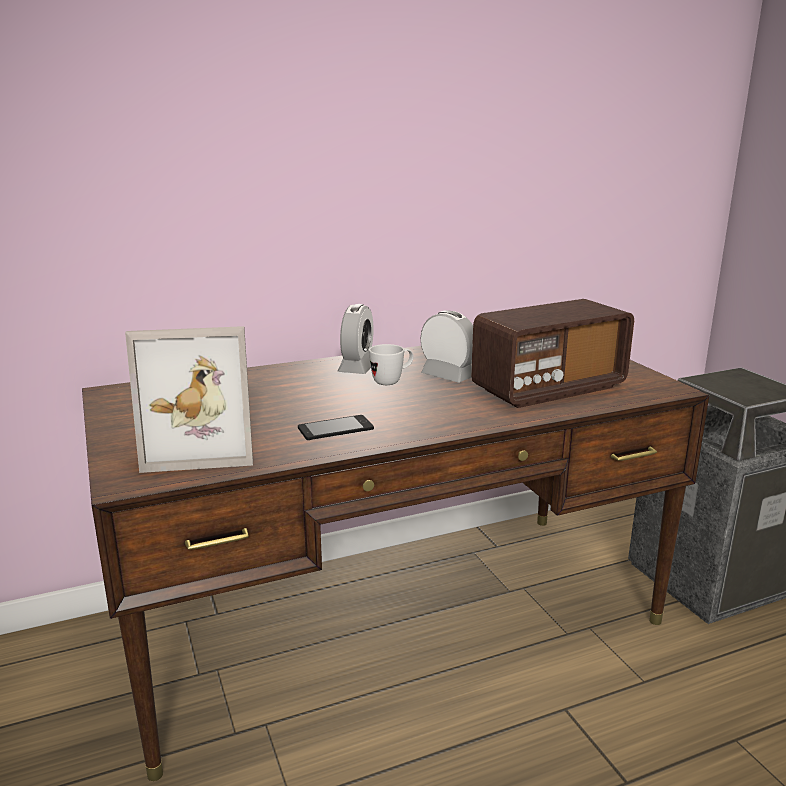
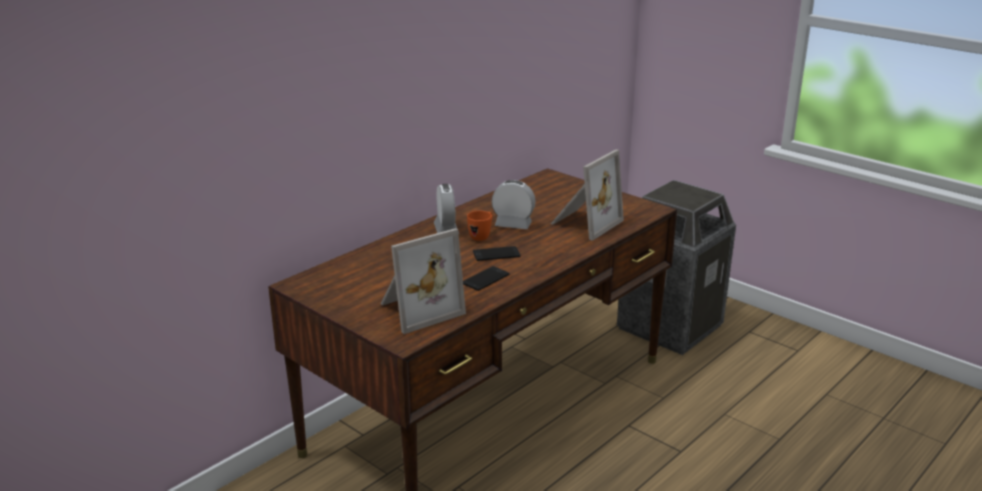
camera: 25 degrees left, 5 degrees up
(386, 403) = (496, 254): none -> phone
(392, 381) = (482, 236): white mug -> orange mug
(548, 389) = (584, 223): radio -> picture frame

